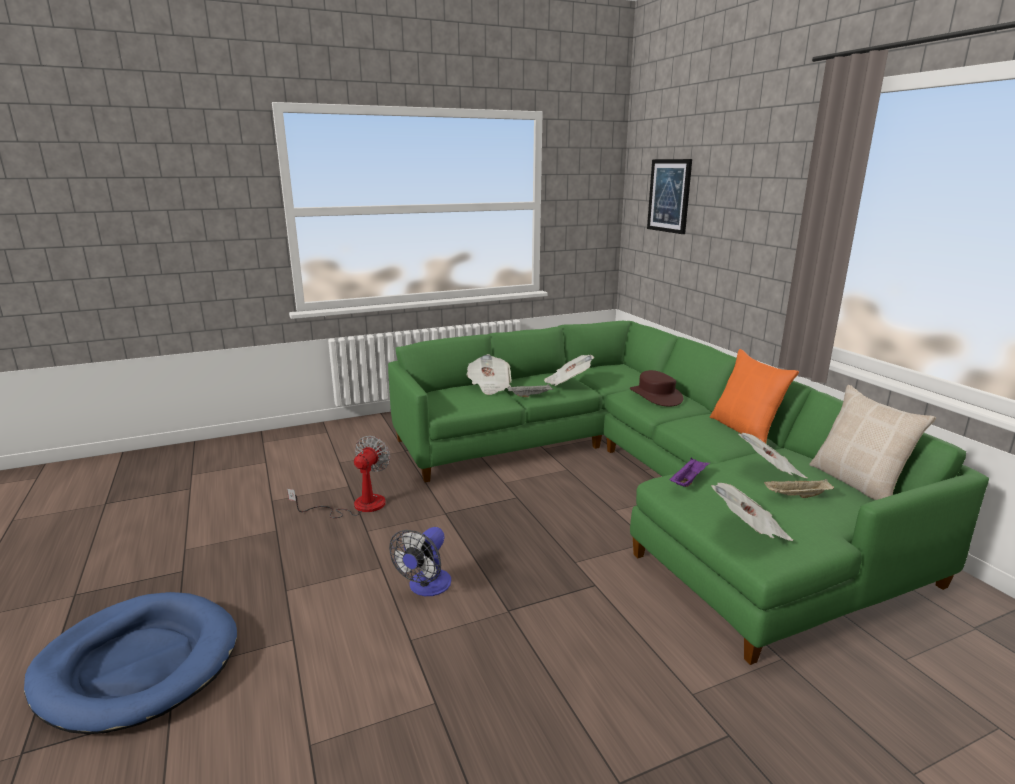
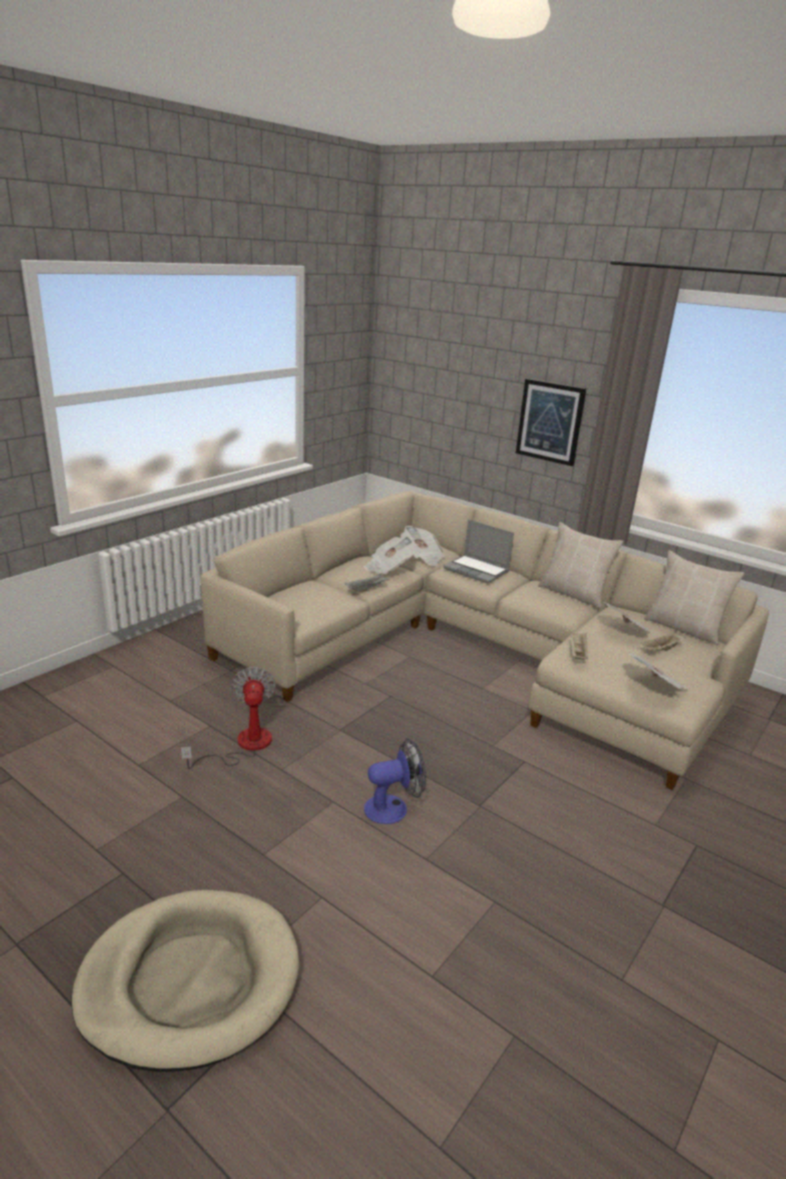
camera: 30 degrees left, 5 degrees up
(138, 664) = (190, 980): blue dog bed -> beige dog bed
(426, 587) = (393, 807): fan -> fan turned 105 degrees counterclockwise
(489, 386) = (317, 584): newspaper -> newspaper (422, 557)
(639, 479) = (477, 652): green sofa -> beige sofa
(656, 396) = (477, 570): brown hat -> laptop
(669, 196) = (437, 361): picture -> picture (550, 422)
(688, 481) = (577, 653): purple tray -> beige tray
(745, 430) = (574, 594): orange pillow -> beige pillow

